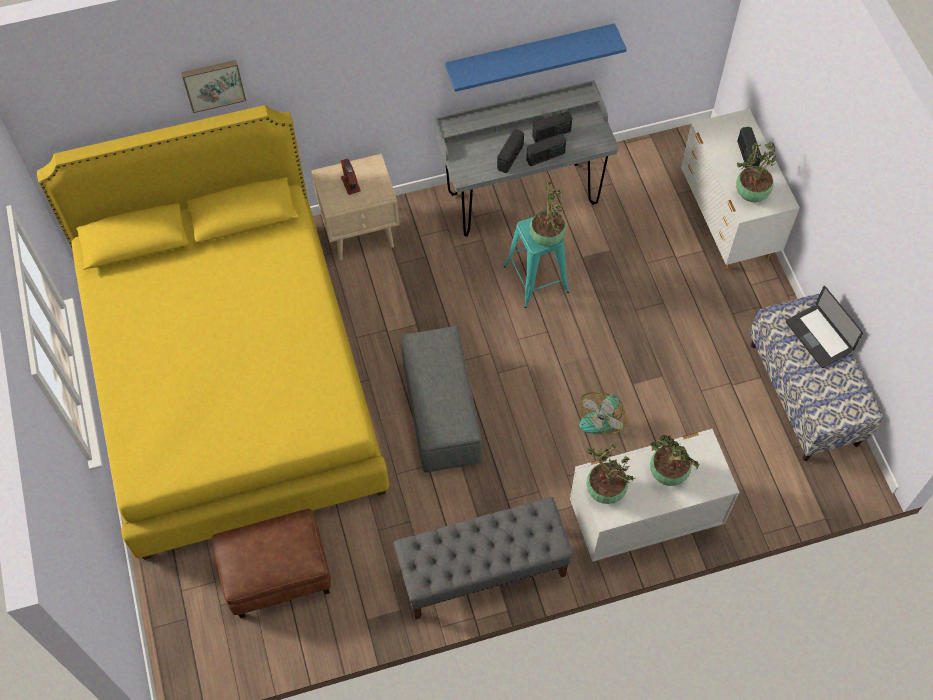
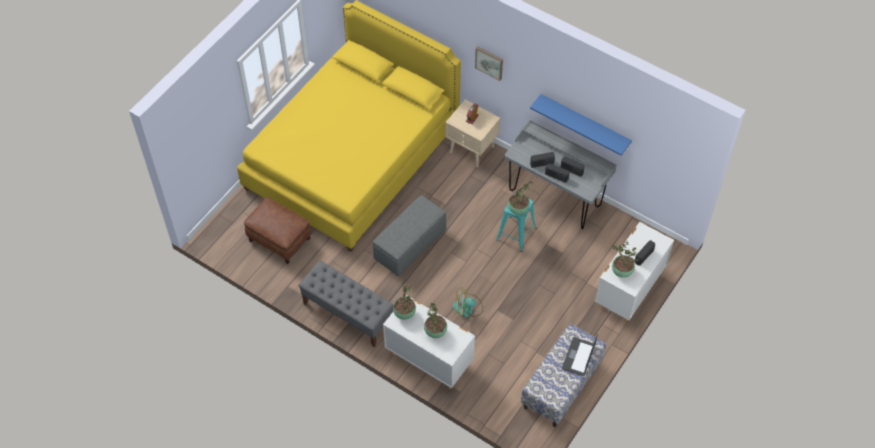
camera: 50 degrees right, 5 degrees down
(213, 84) = (432, 21): picture -> picture (489, 62)

